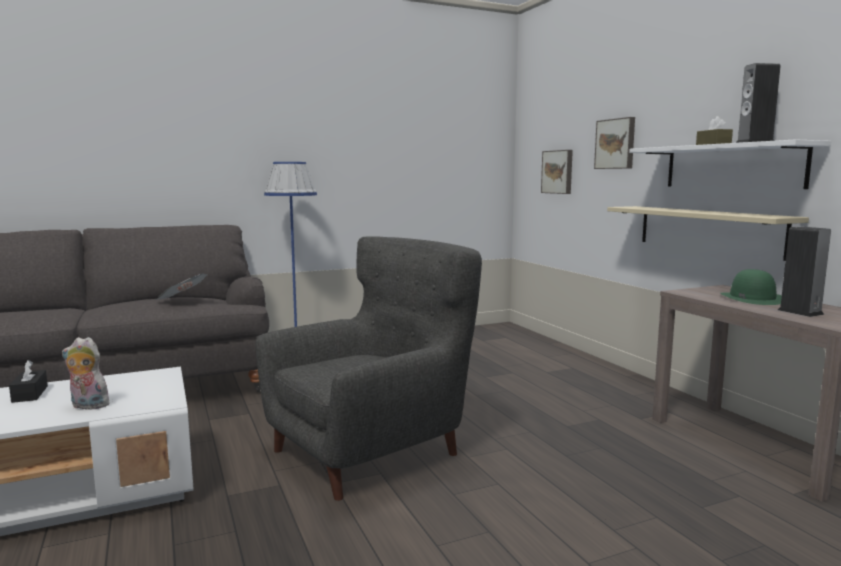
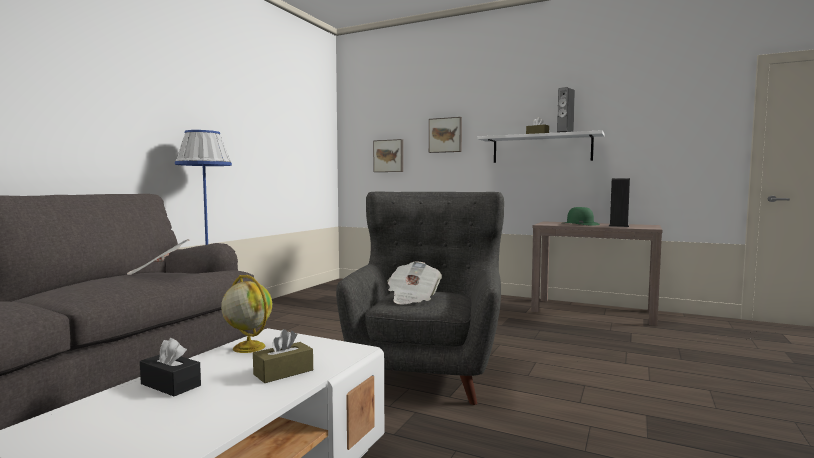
camera: 40 degrees left, 5 degrees down
(87, 406) = (283, 372): plush toy -> brown tissue box
(127, 379) = (248, 347): none -> globe
(337, 365) = (412, 298): none -> newspaper
(707, 230) = (526, 189): beige shelf -> none

